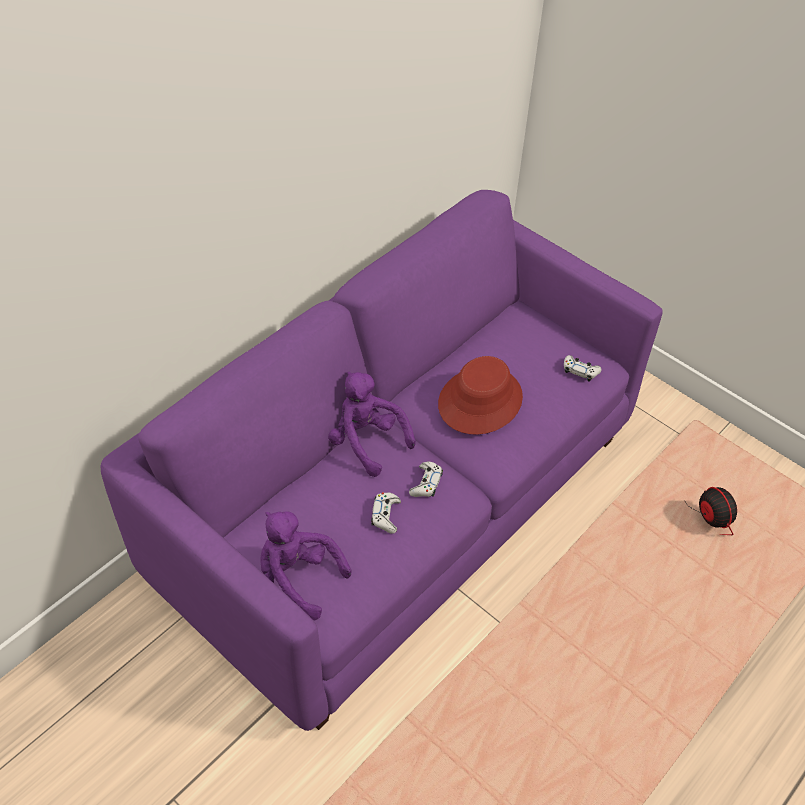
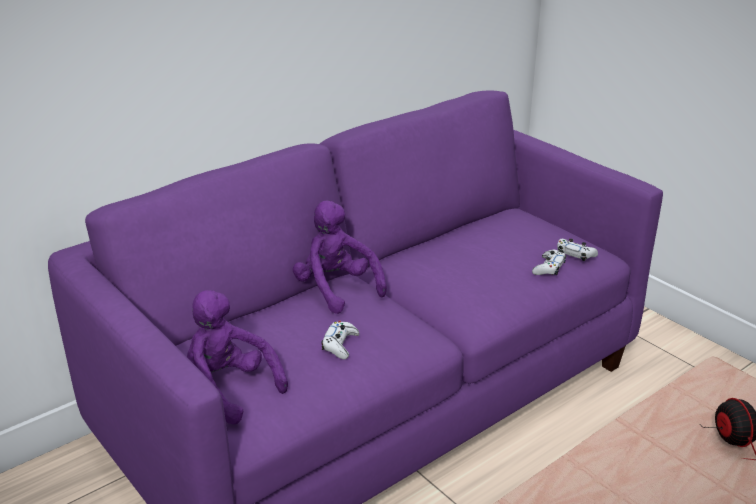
camera: 10 degrees right, 20 degrees down
(426, 483) = (391, 324): white game controller -> white game controller (549, 268)
(480, 401) = (463, 268): red hat -> none

